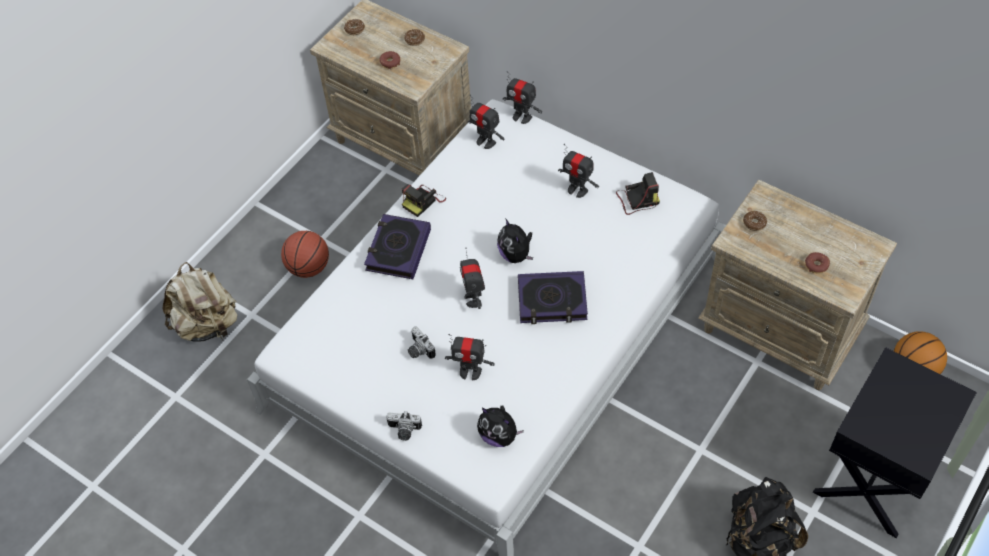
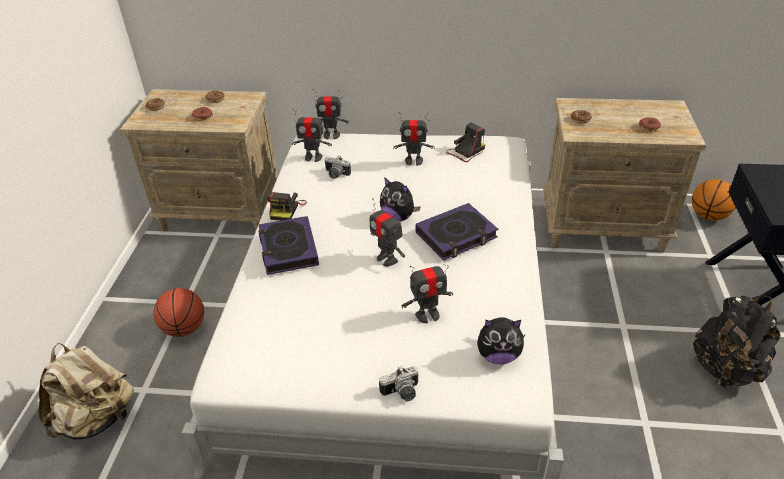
camera: 30 degrees left, 15 degrees down
(418, 350) = (365, 317): camera -> camera (335, 174)

